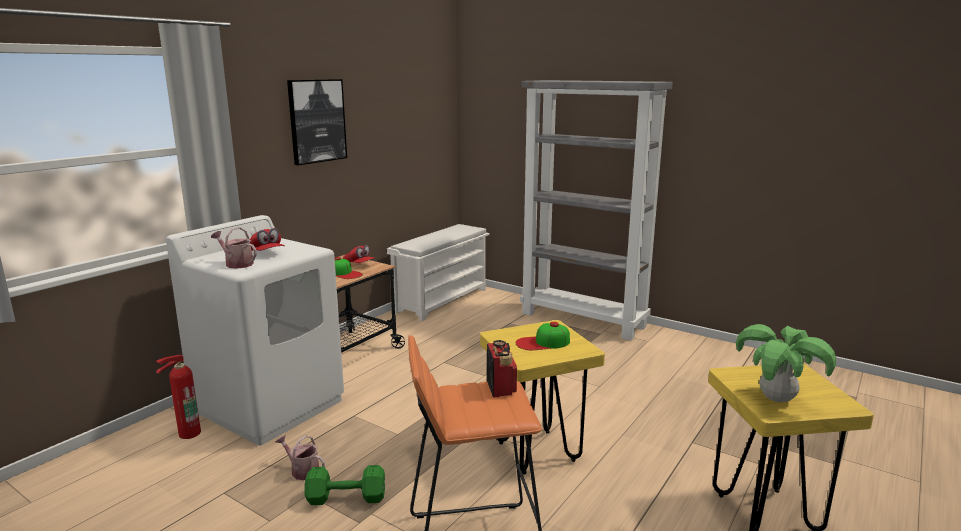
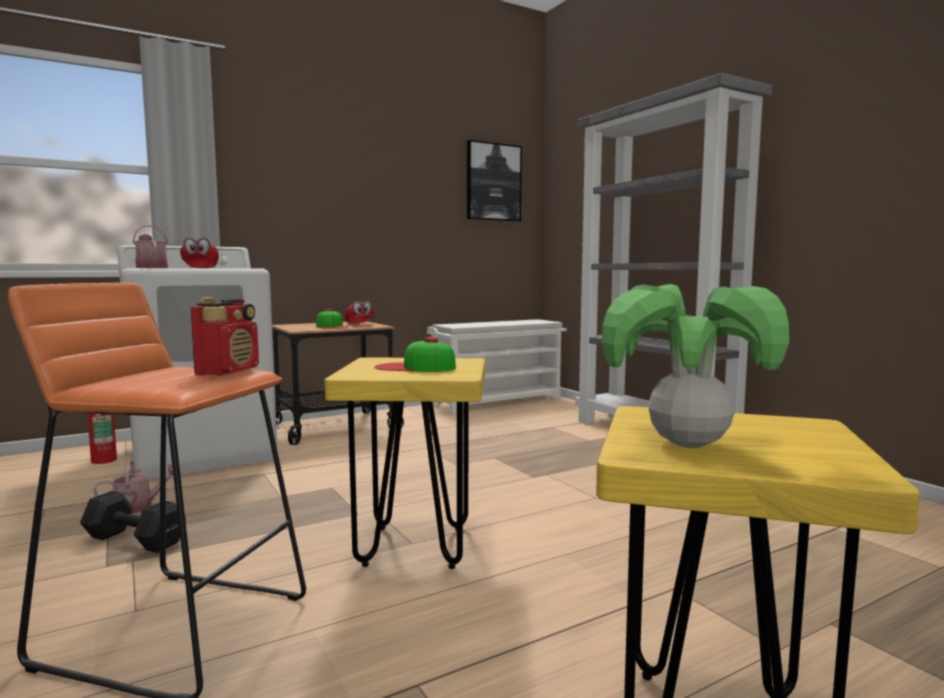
camera: 25 degrees right, 10 degrees down
(302, 470) = (139, 507): watering can -> watering can turned 105 degrees clockwise
(317, 121) = (339, 168): picture -> picture (493, 182)
(345, 497) = (134, 539): green dumbbell -> black dumbbell

